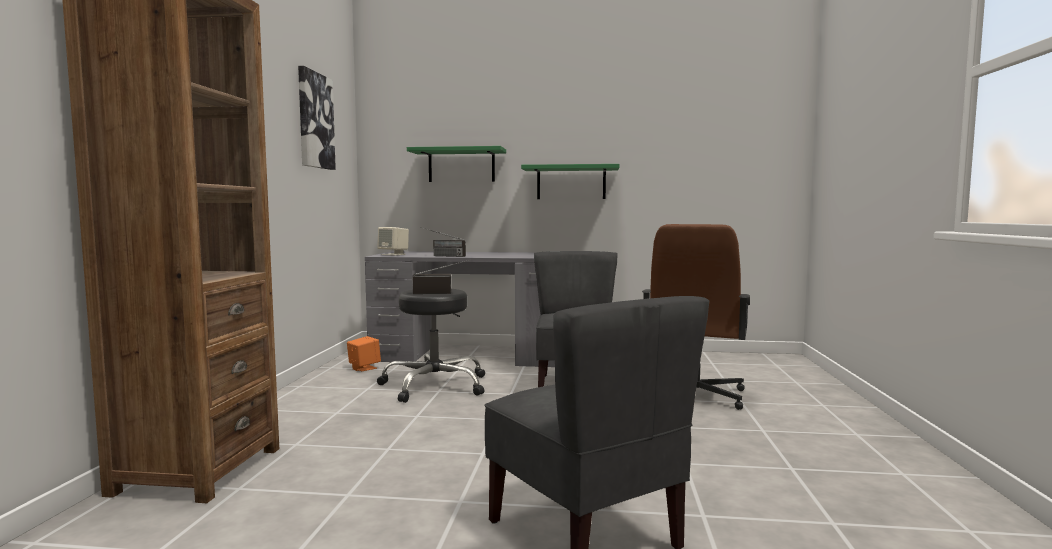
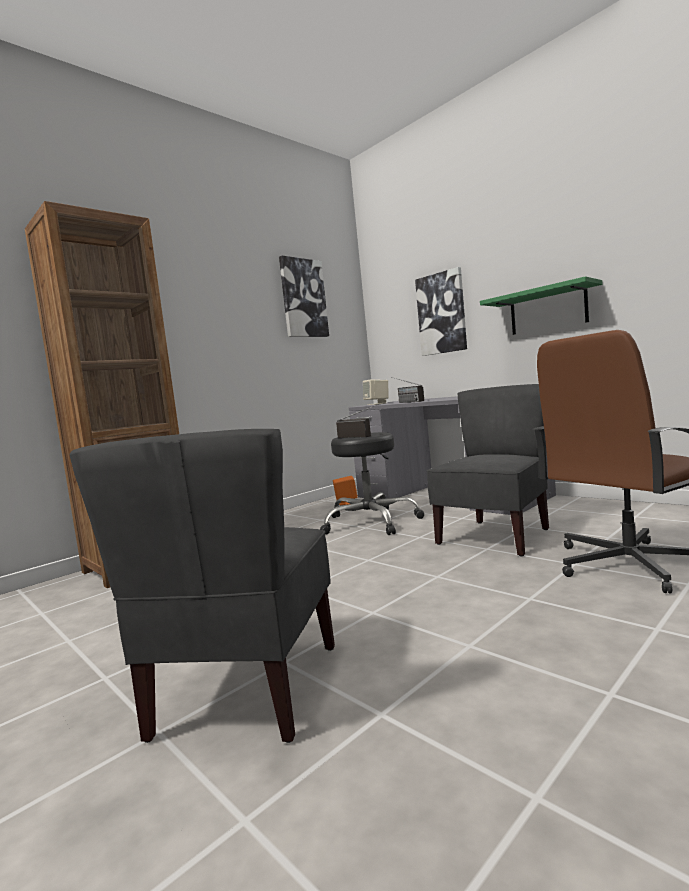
camera: 40 degrees right, 0 degrees up
(461, 166) = (441, 313): green shelf -> picture

